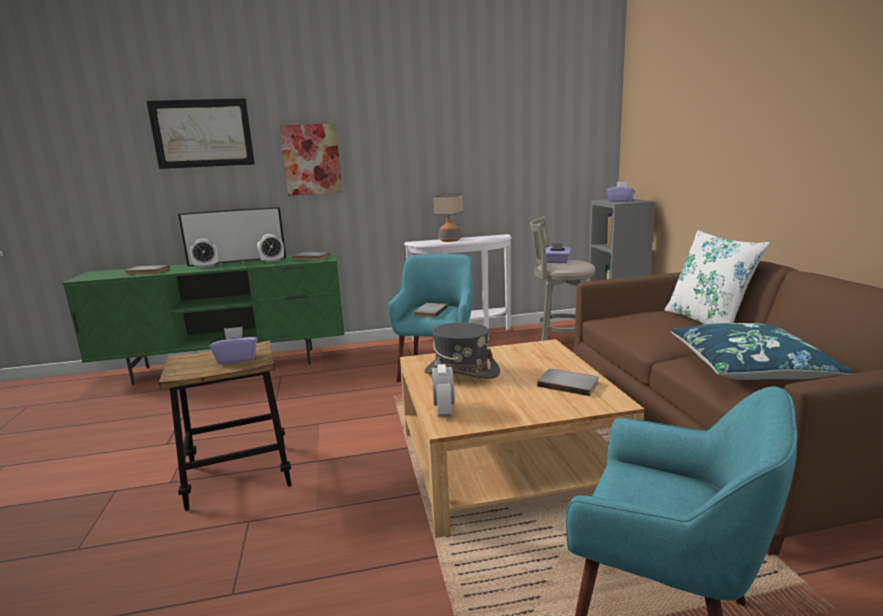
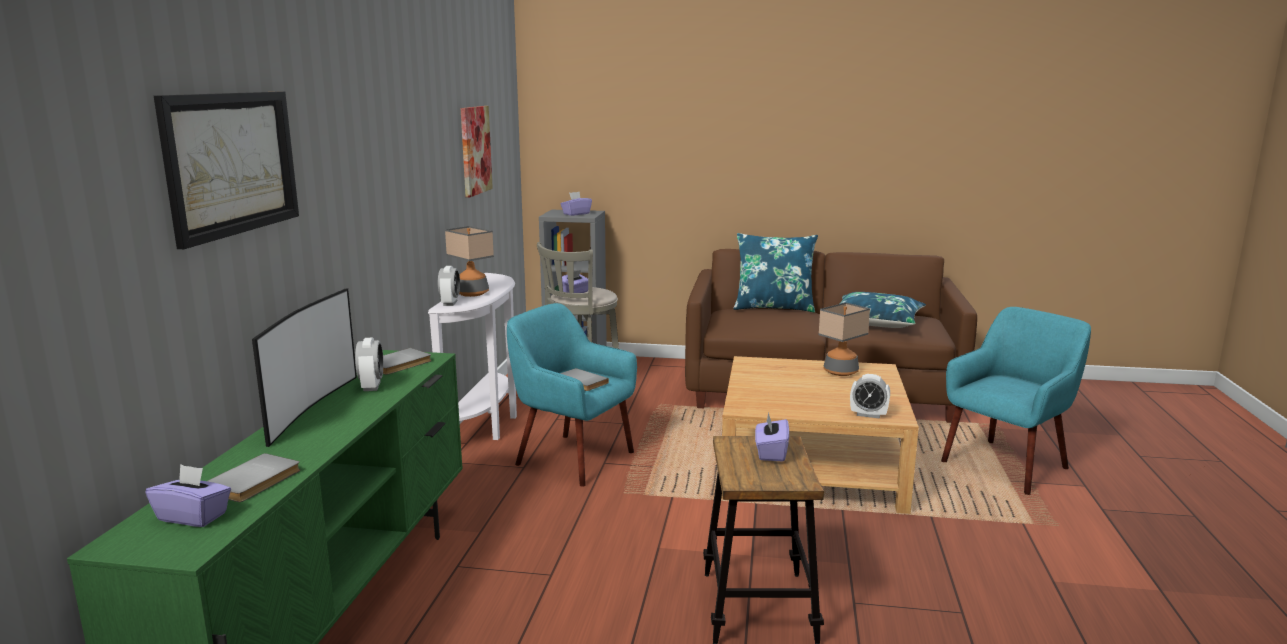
camera: 70 degrees left, 0 degrees up
(113, 273) = (193, 516): none -> purple tissue box
(206, 266) = (311, 431): alarm clock -> alarm clock (450, 303)
(311, 159) = (345, 197): picture -> picture (475, 150)
(461, 372) = (788, 398): grey hat -> none
(569, 383) = (841, 372): grey book -> table lamp
(707, 321) = (774, 307): white pillow -> blue pillow

